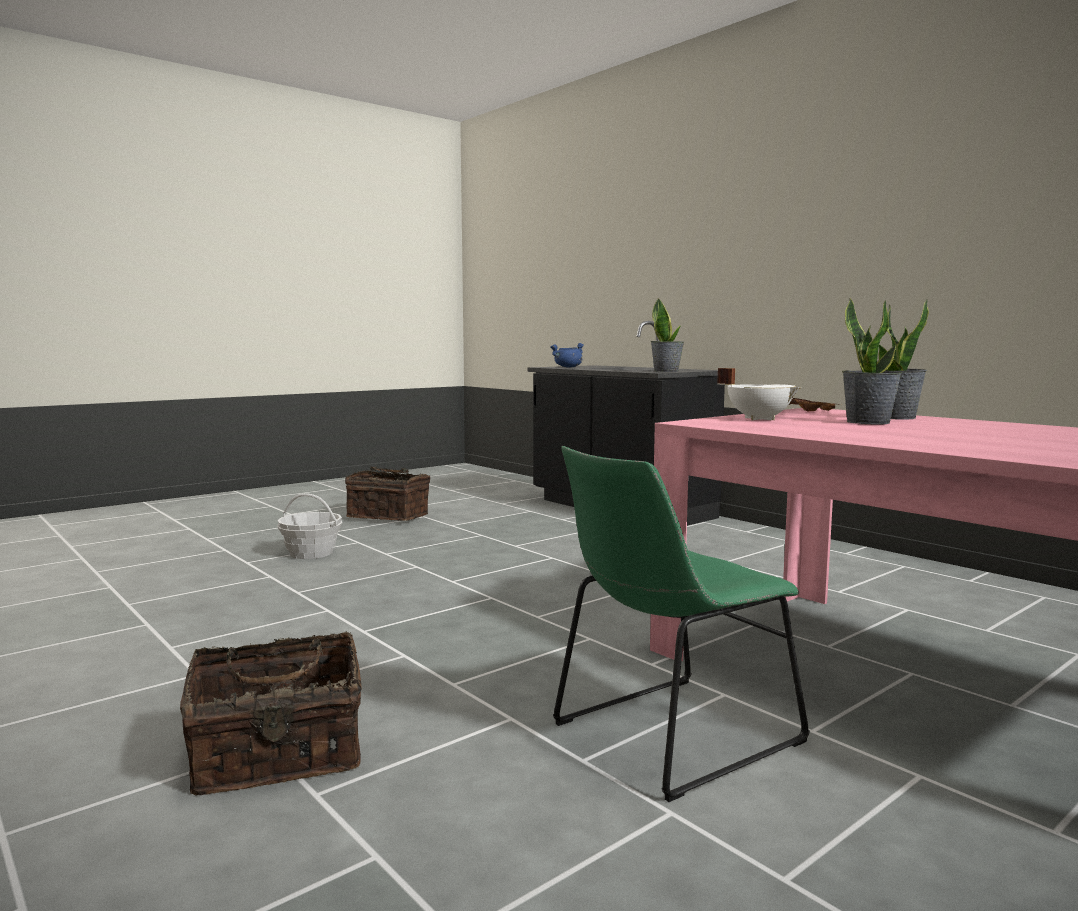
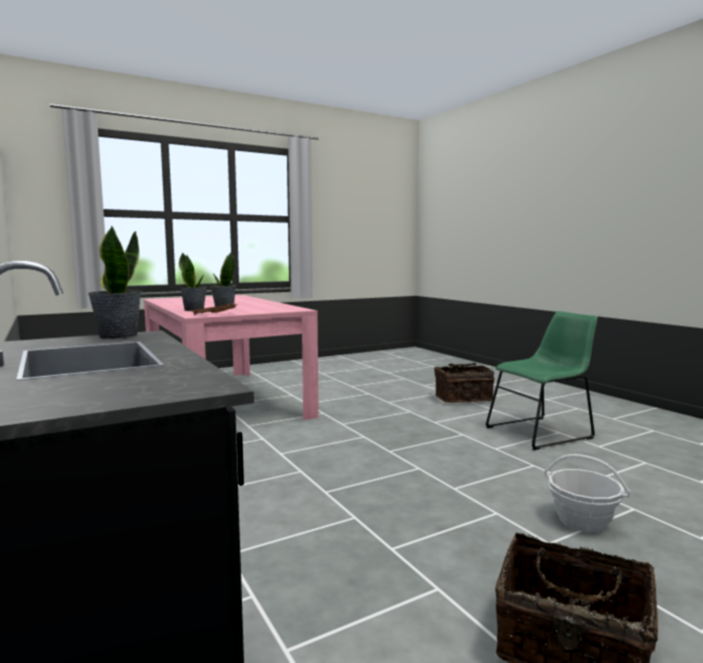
camera: 170 degrees left, 0 degrees up
(568, 367) = (159, 381): blue cooking pot -> none
(669, 735) = (338, 396): green chair -> green chair (542, 432)
(759, 419) = (261, 310): white cooking pot -> none

